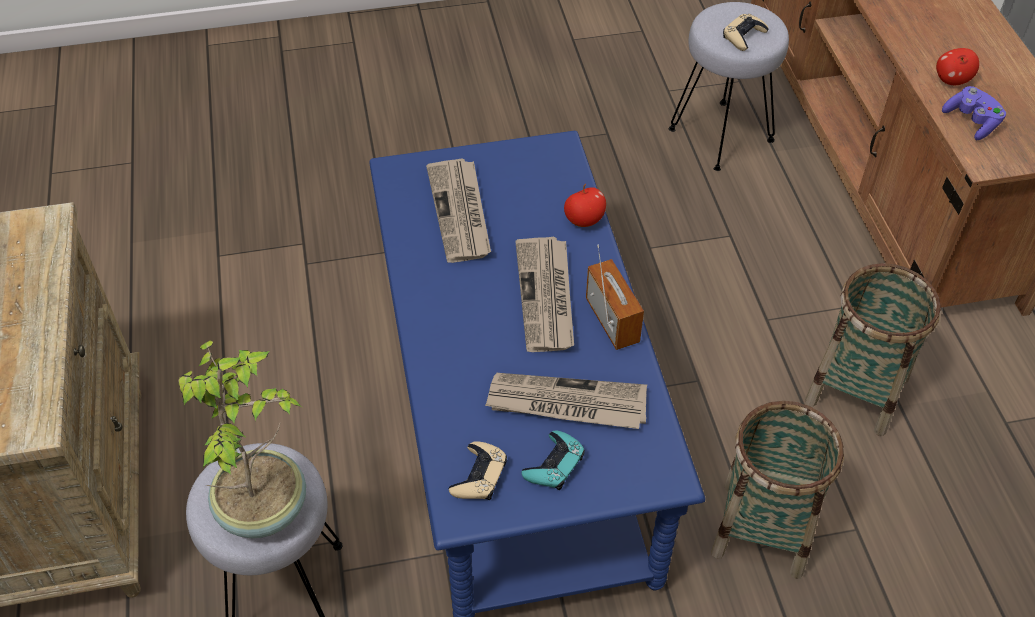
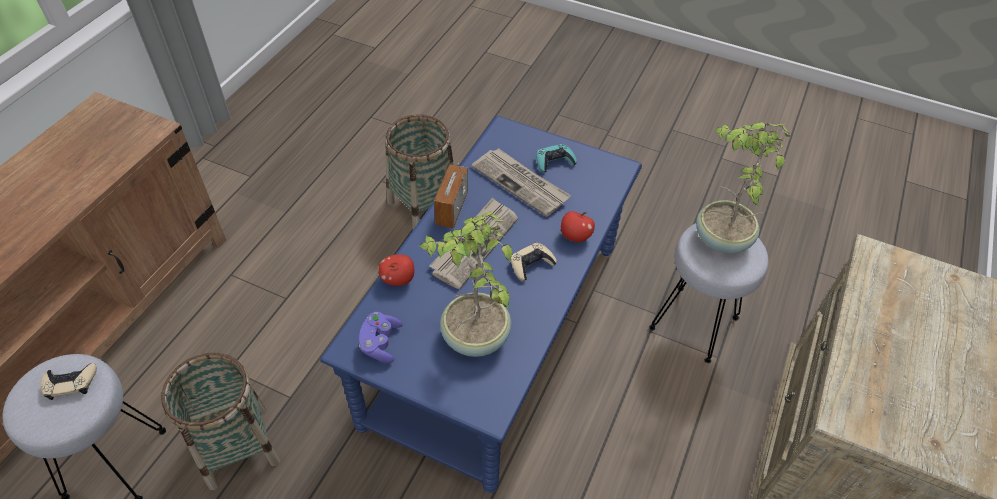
camera: 145 degrees left, 0 degrees up
(461, 213) = (474, 337): newspaper -> potted plant
(479, 476) = (597, 177): beige game controller -> beige game controller (531, 264)
(856, 390) = (295, 232): basket -> basket (238, 447)
(951, 80) = (73, 182): apple -> apple (575, 236)
(971, 122) = (116, 151): purple game controller -> purple game controller (380, 343)

